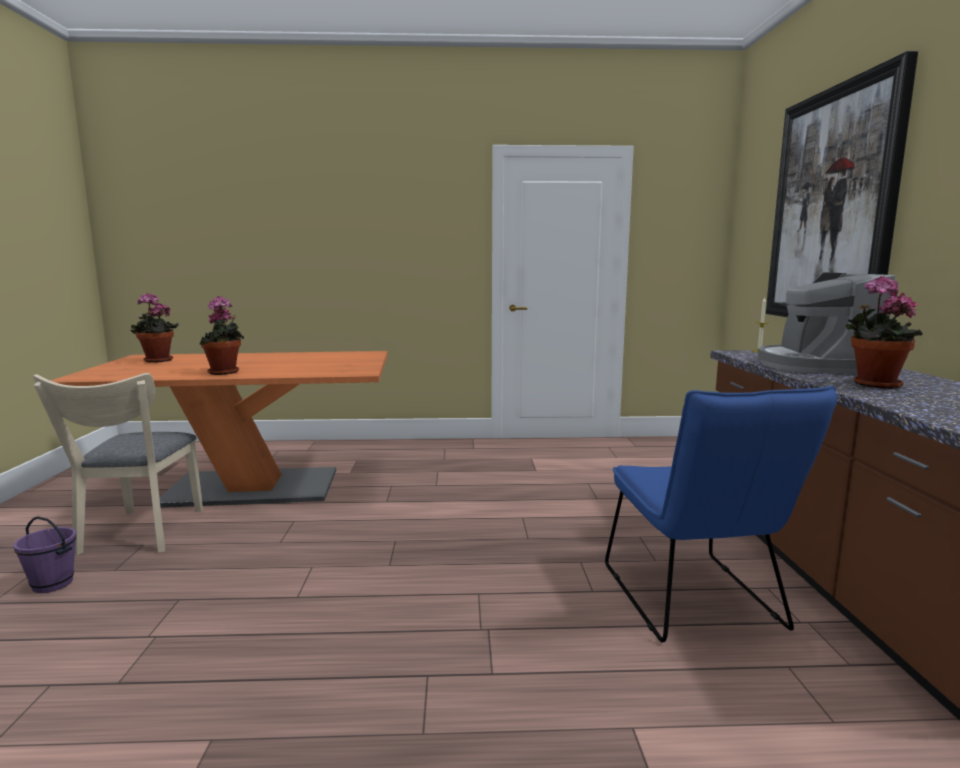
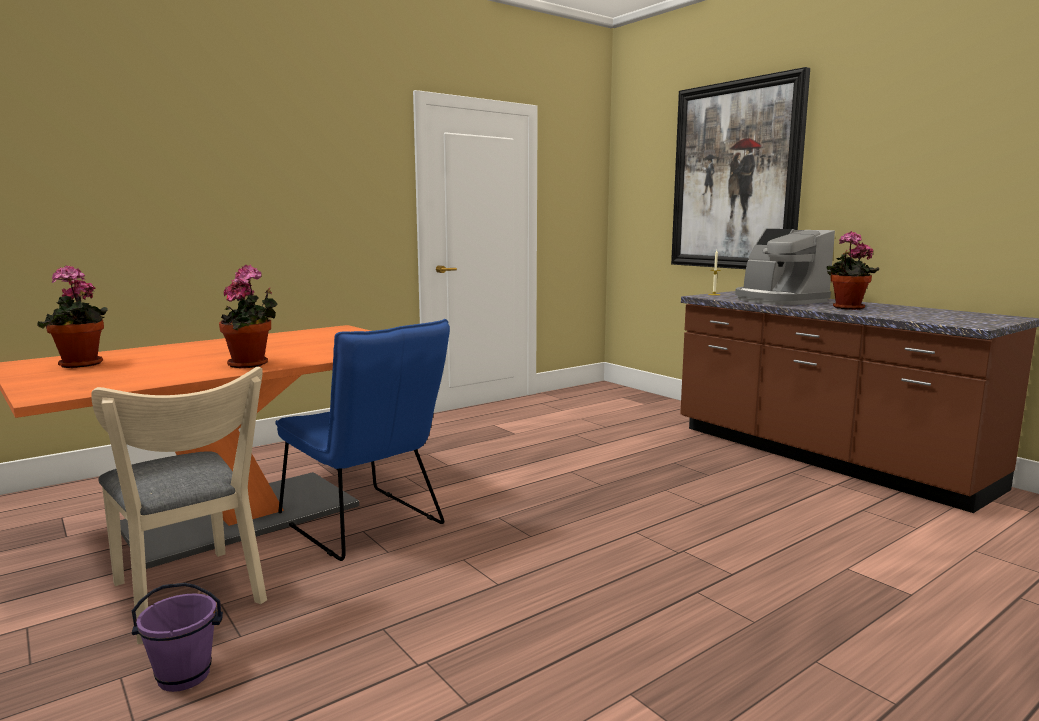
camera: 35 degrees left, 0 degrees up
(696, 603) = (771, 492): blue chair -> blue chair (367, 526)

